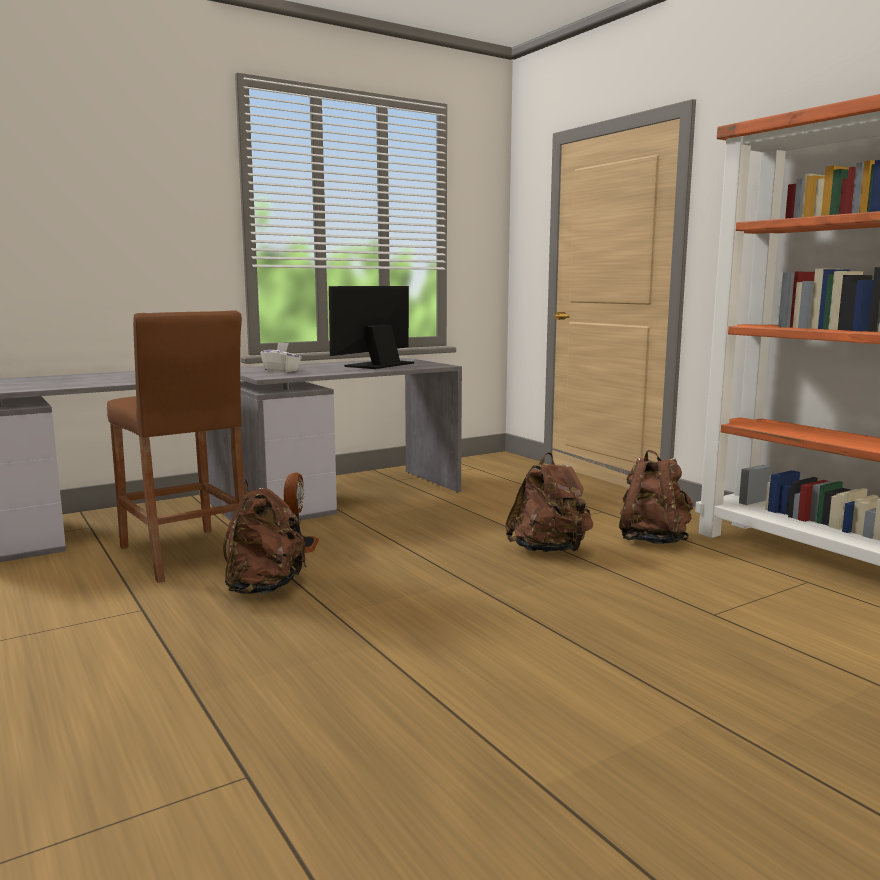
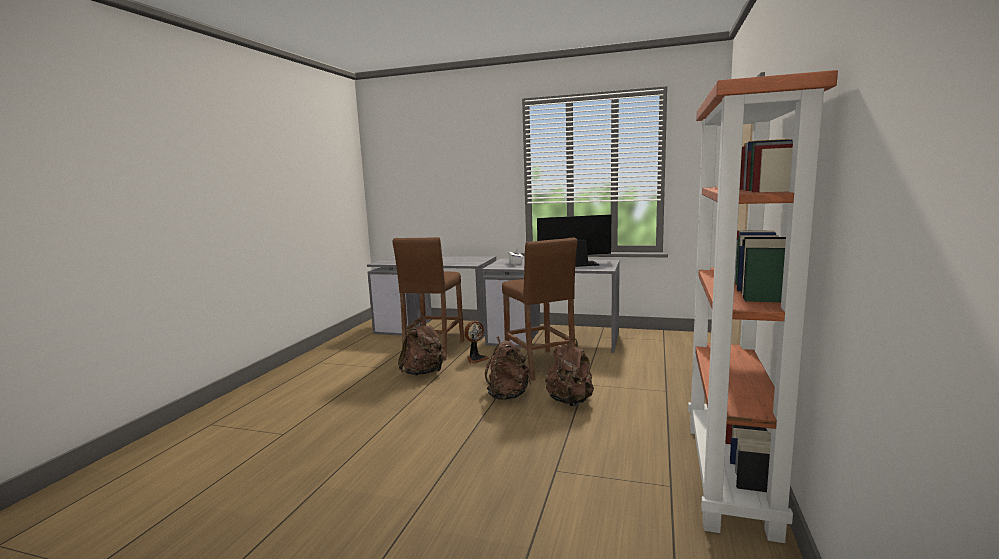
camera: 50 degrees right, 0 degrees up
(410, 526) = (540, 365): none -> brown stool
(652, 540) = (646, 419): brown backpack -> brown backpack (508, 395)

